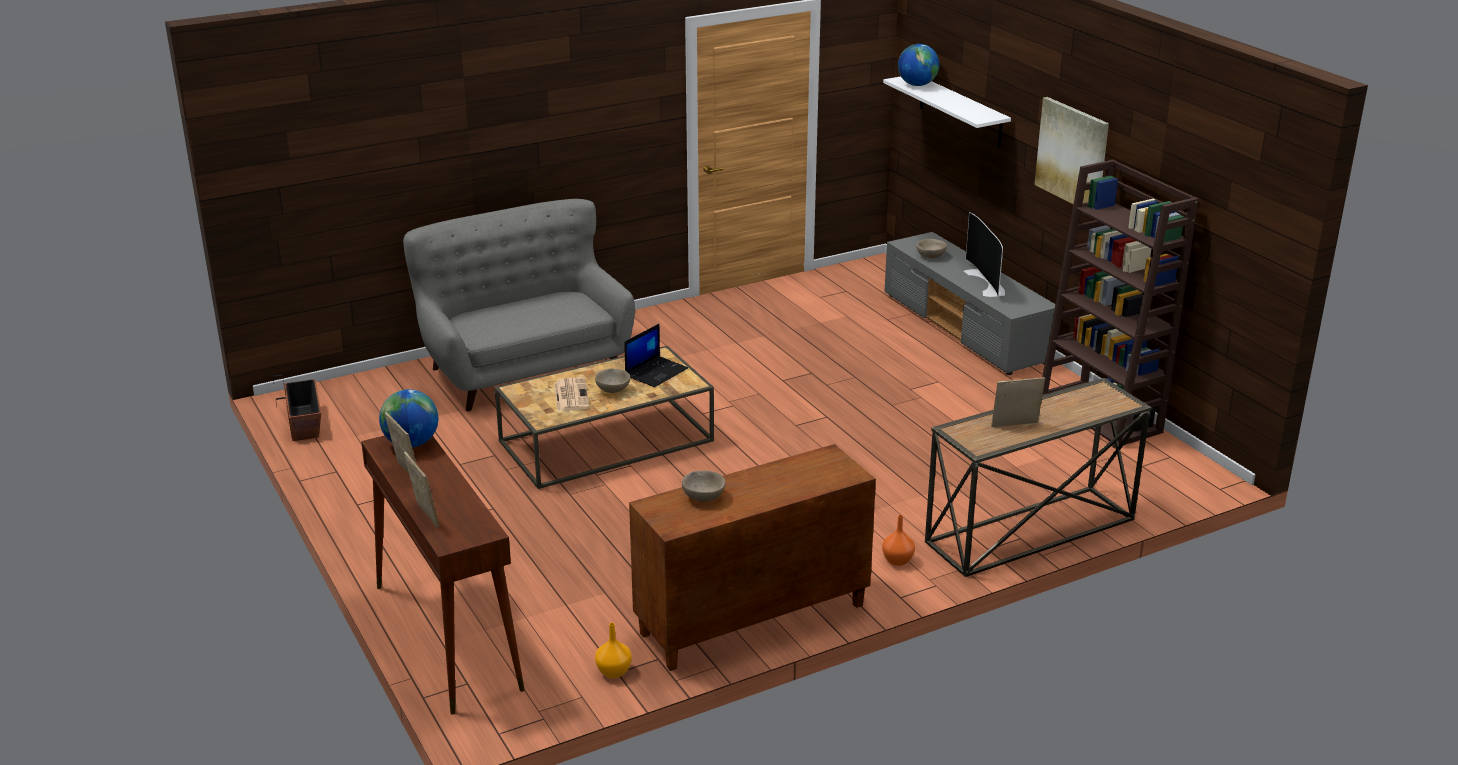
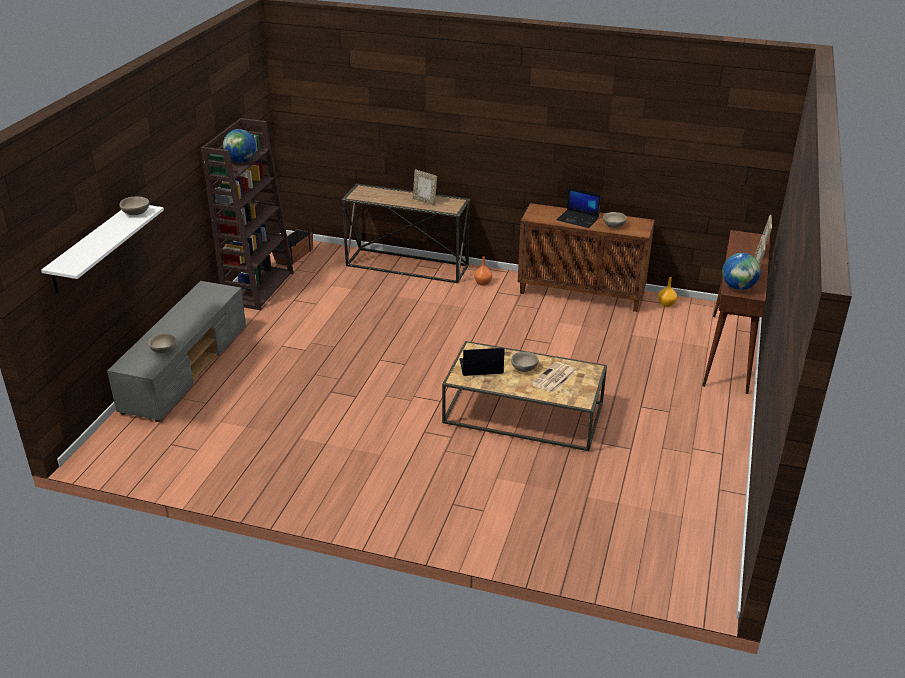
camera: 135 degrees left, 5 degrees up
(304, 423) = (713, 554): planter -> planter (294, 256)
(525, 368) = (495, 510): grey sofa -> none
(766, 484) = (578, 219): none -> laptop
(917, 85) = (80, 256): globe -> globe (241, 161)
(978, 113) = (136, 213): none -> beige bowl
(987, 282) = (189, 314): television -> none
(1072, 154) = (174, 176): picture -> none

